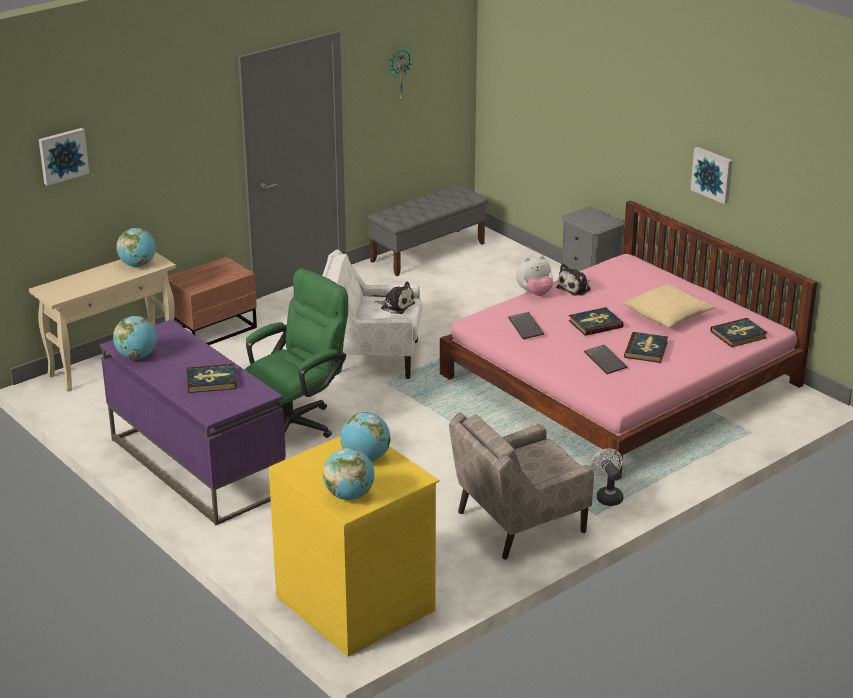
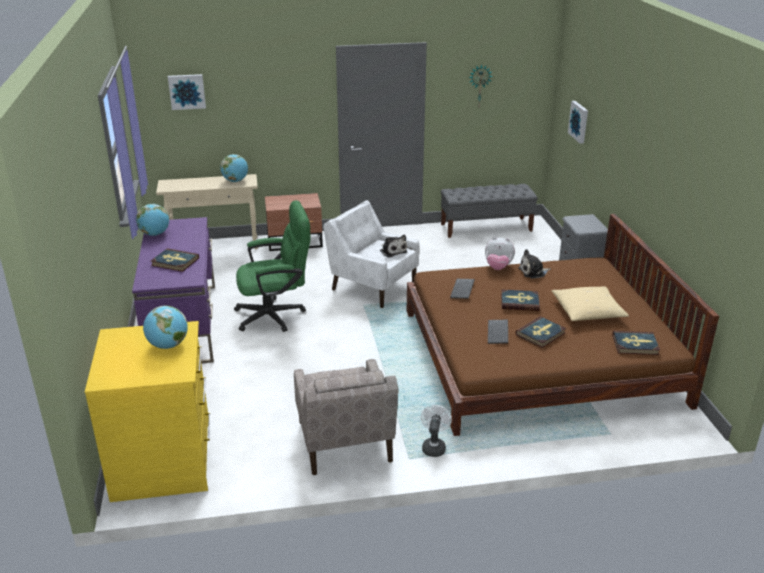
camera: 30 degrees right, 0 degrees up
(349, 495) = (117, 370): globe -> none
(519, 522) = (344, 442): beige armchair -> beige armchair turned 105 degrees counterclockwise
(620, 379) = (538, 355): pink bed -> brown bed
(713, 174) = (666, 199): picture -> picture (579, 121)

